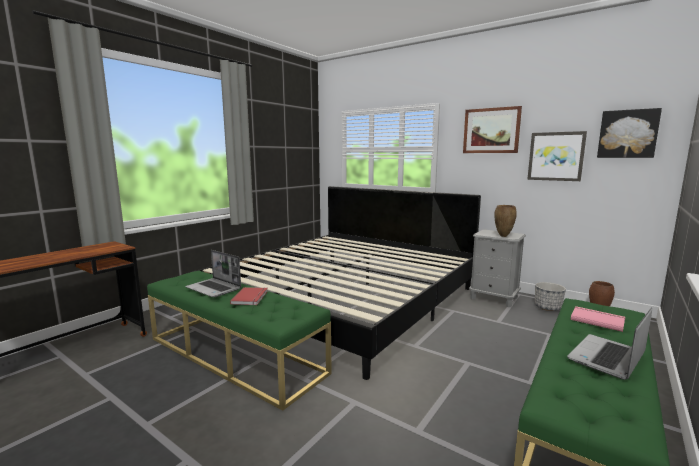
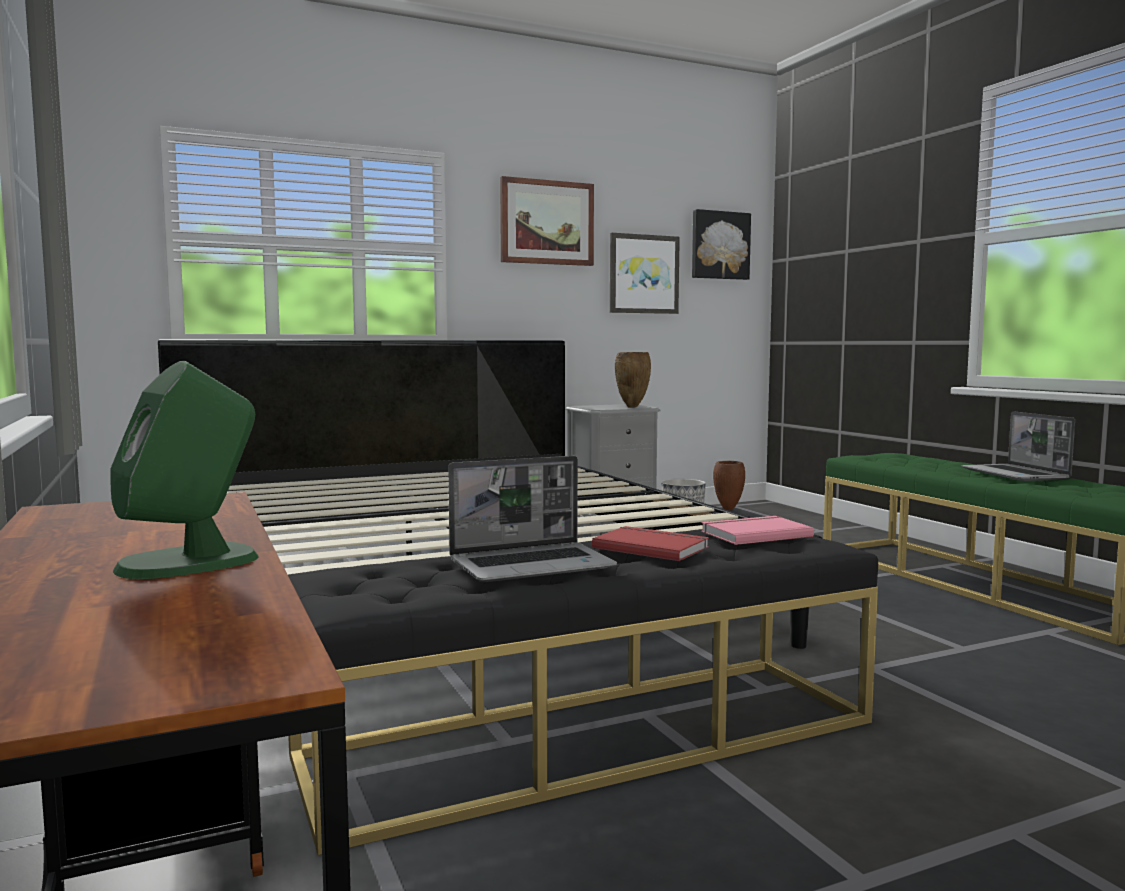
camera: 60 degrees left, 5 degrees down
(46, 260) = (190, 562): none -> green speaker
(235, 355) = (593, 738): green bench -> black bench
(597, 320) = (913, 461): pink book -> pink book (754, 534)

